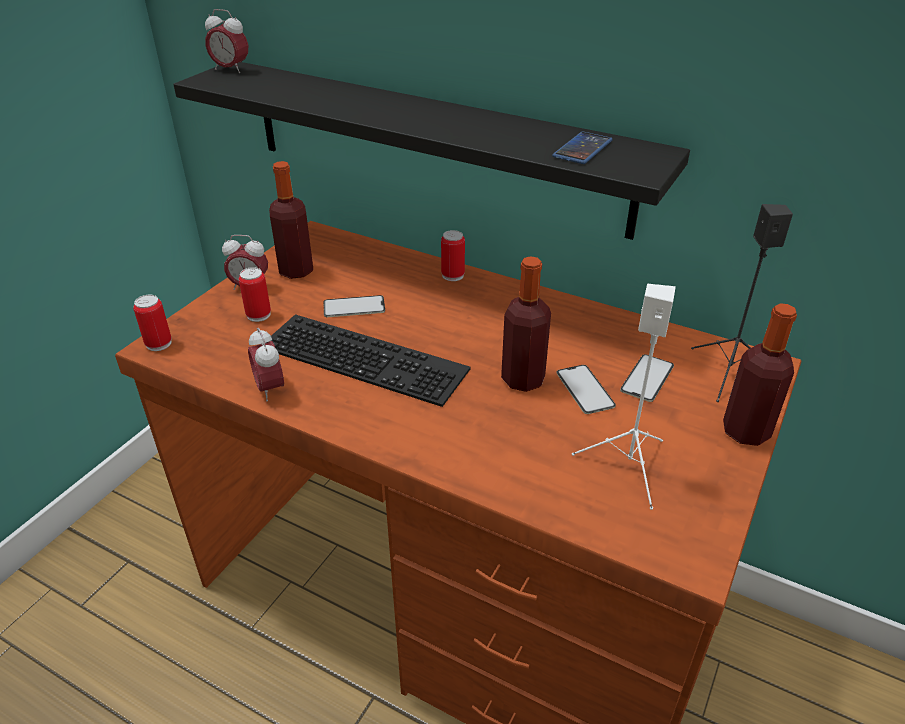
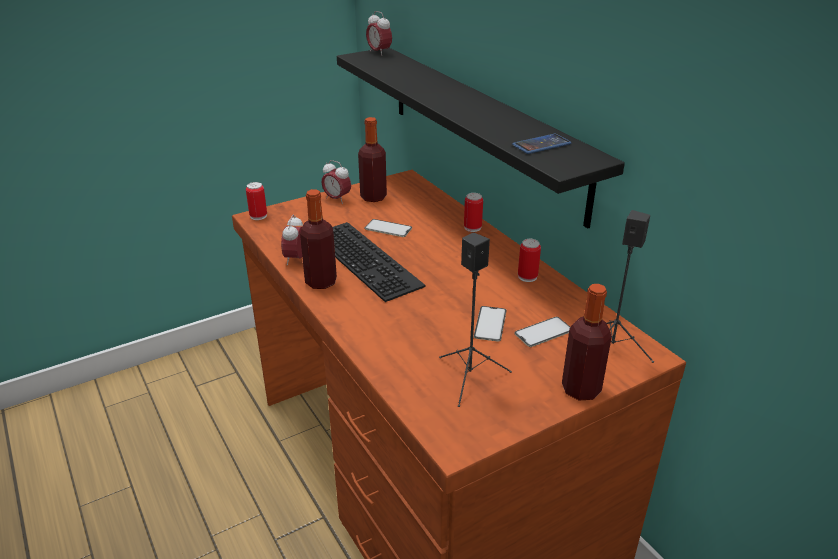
camera: 30 degrees right, 5 degrees down
(258, 315) = (327, 216): can -> can (527, 276)
(523, 379) = (453, 304): bottle -> bottle (321, 282)
(628, 465) = (470, 377): white speaker -> black speaker

